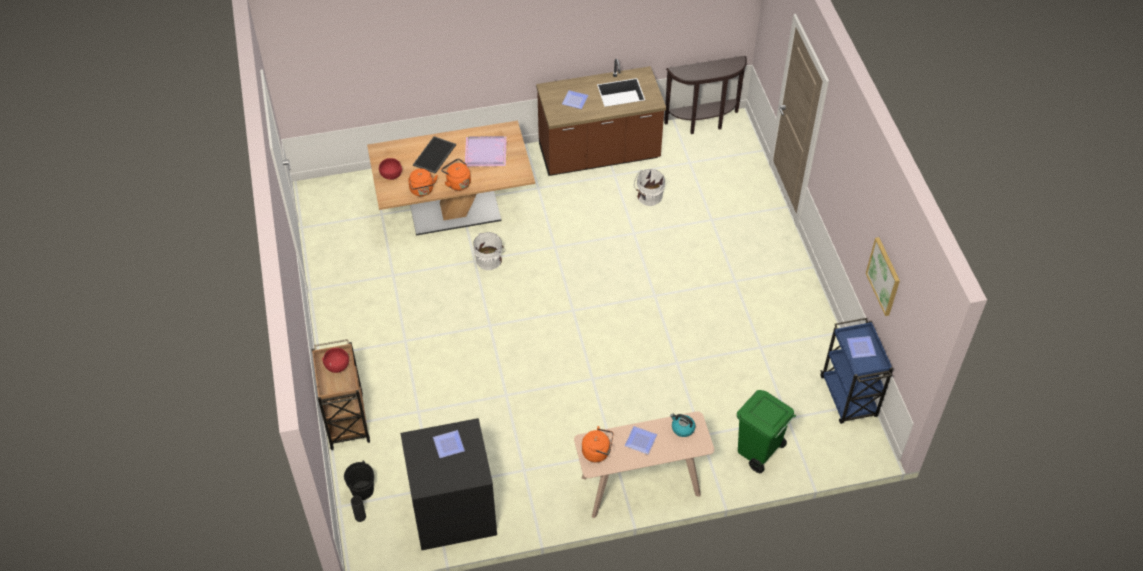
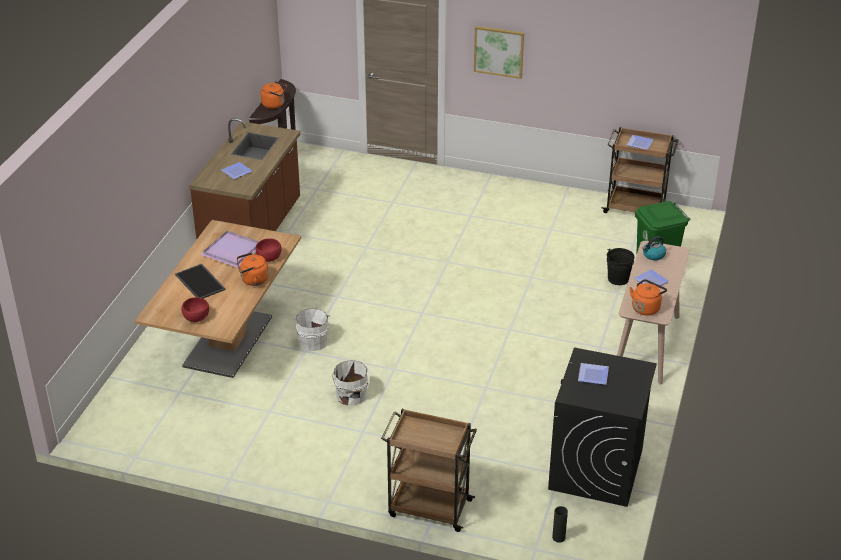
camera: 60 degrees left, 15 degrees down
(337, 366) = (422, 432): red bowl -> red bowl (269, 258)
(362, 490) = (527, 525): black bucket -> black bucket (618, 279)
(422, 190) = (239, 305): orange kettle -> orange kettle (275, 104)
(648, 197) = (333, 224): white bucket -> white bucket (351, 396)
(849, 398) = (635, 208): blue cart -> brown cart
(884, 276) = (621, 73): picture -> picture (499, 51)

